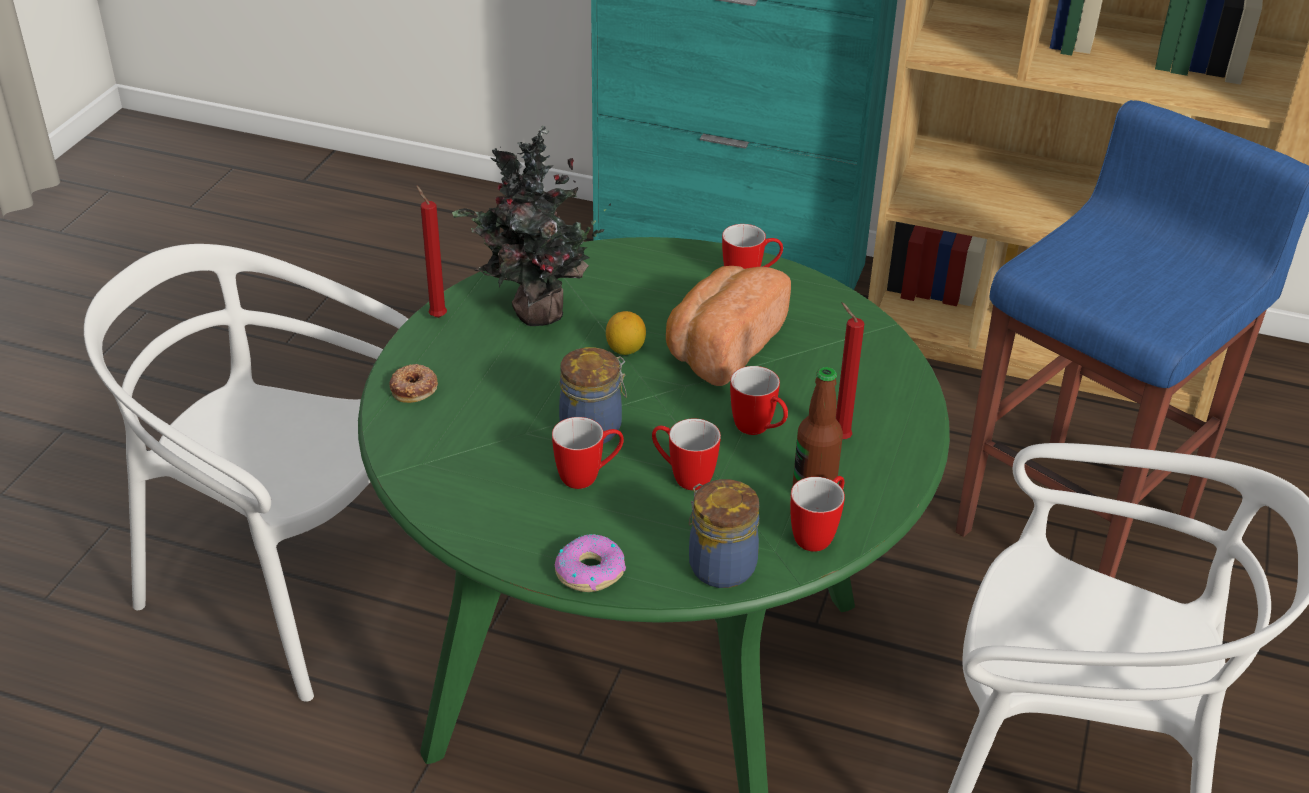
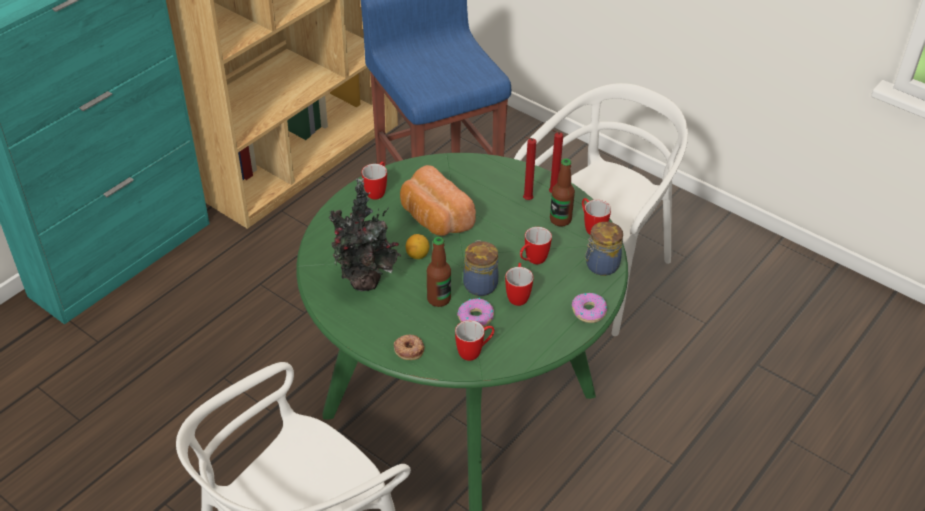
camera: 70 degrees left, 5 degrees up
(436, 316) = (342, 326): red candle -> red candle (552, 194)
(513, 440) = (476, 317): none -> donut
(536, 393) = (439, 299): none -> bottle
(759, 430) = (508, 225): mug -> mug (474, 352)

